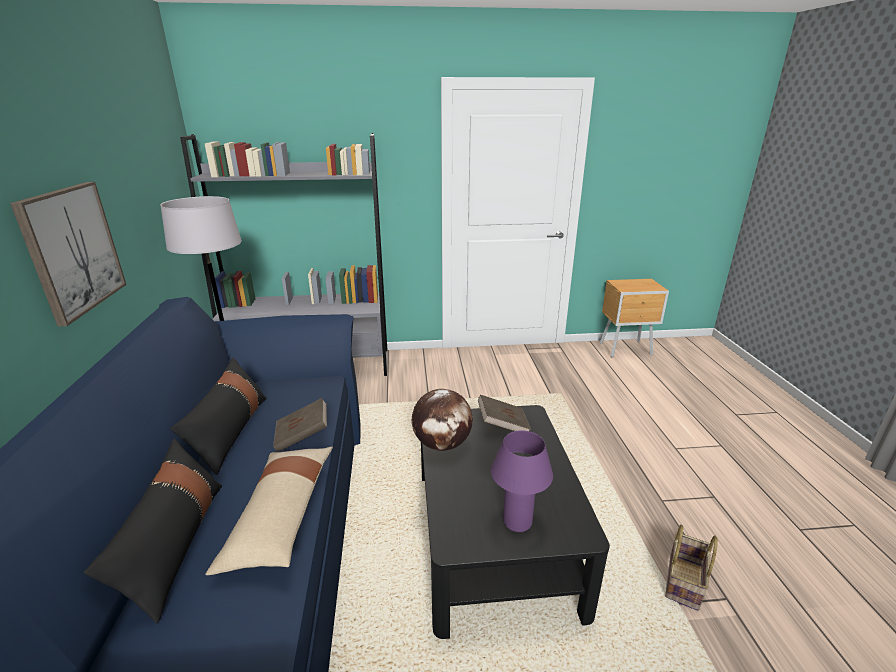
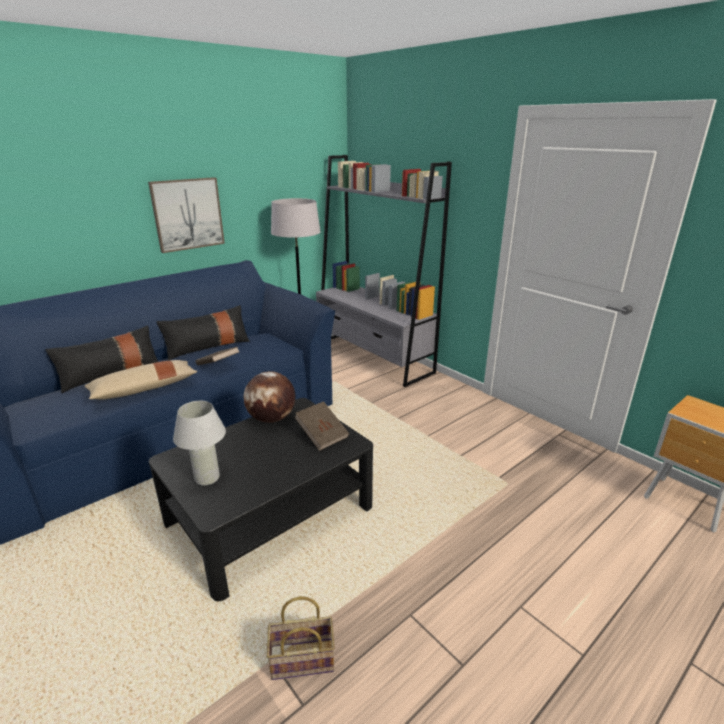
camera: 55 degrees right, 0 degrees up
(517, 521) = (207, 478): purple table lamp -> white table lamp

